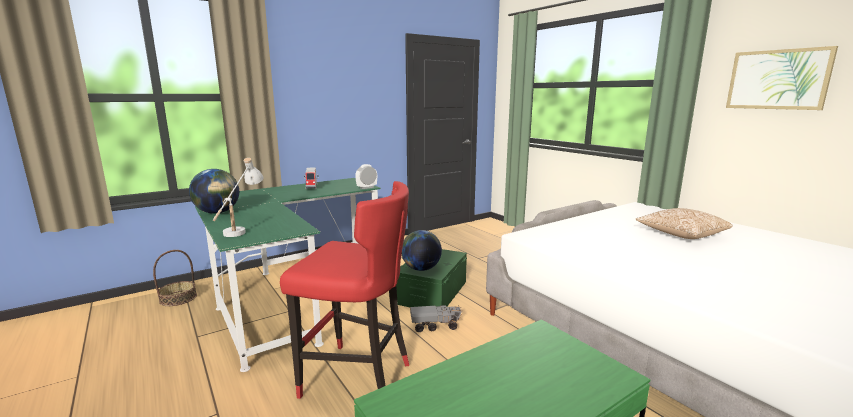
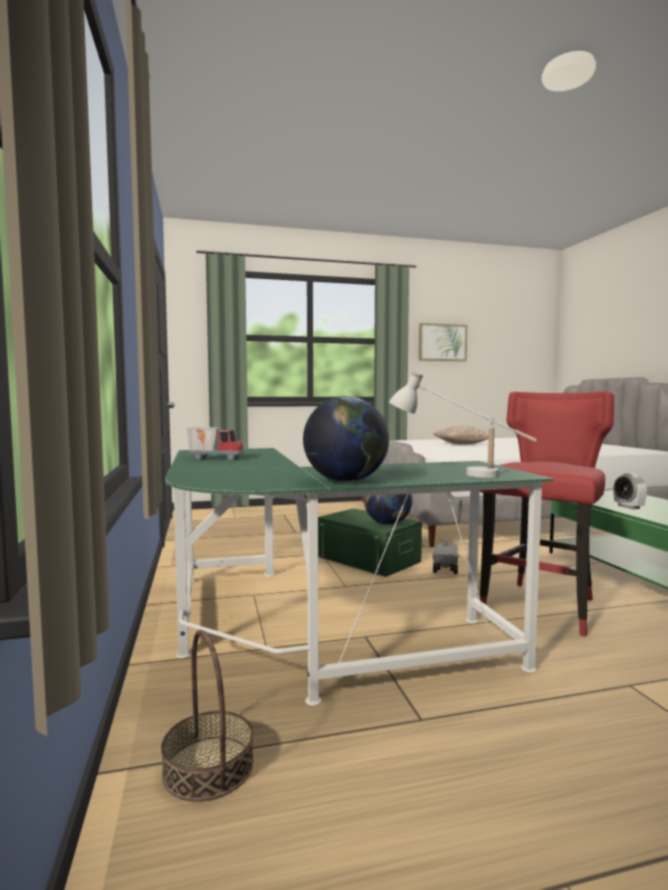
camera: 70 degrees left, 10 degrees down
(367, 187) = (267, 449): alarm clock -> alarm clock (628, 507)

